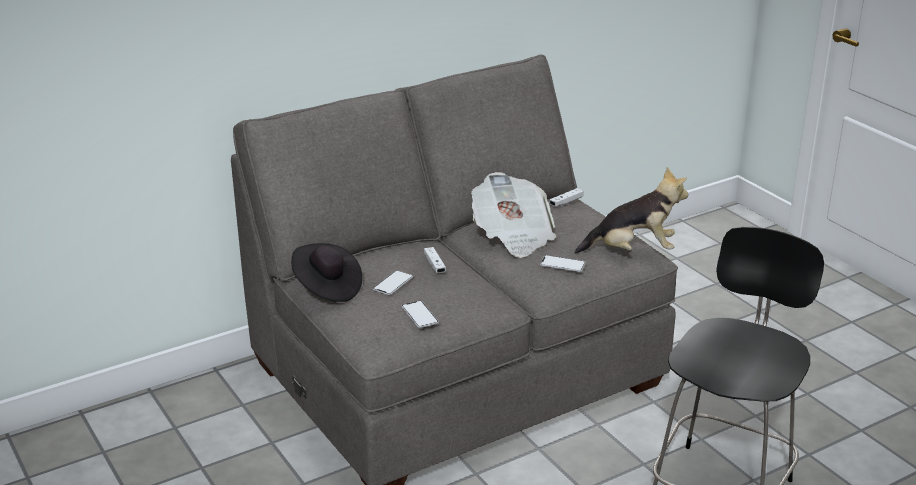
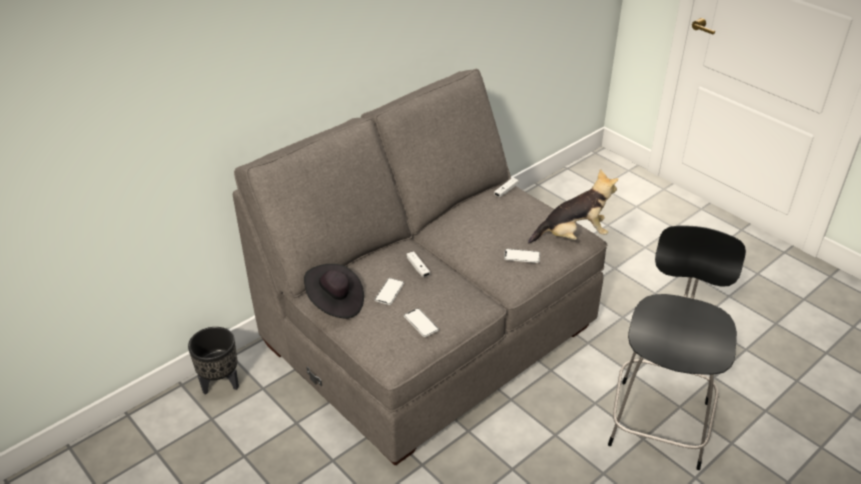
camera: 10 degrees left, 10 degrees up
(195, 394) = (220, 383): none -> black planter
(513, 236) = (473, 231): newspaper -> none

